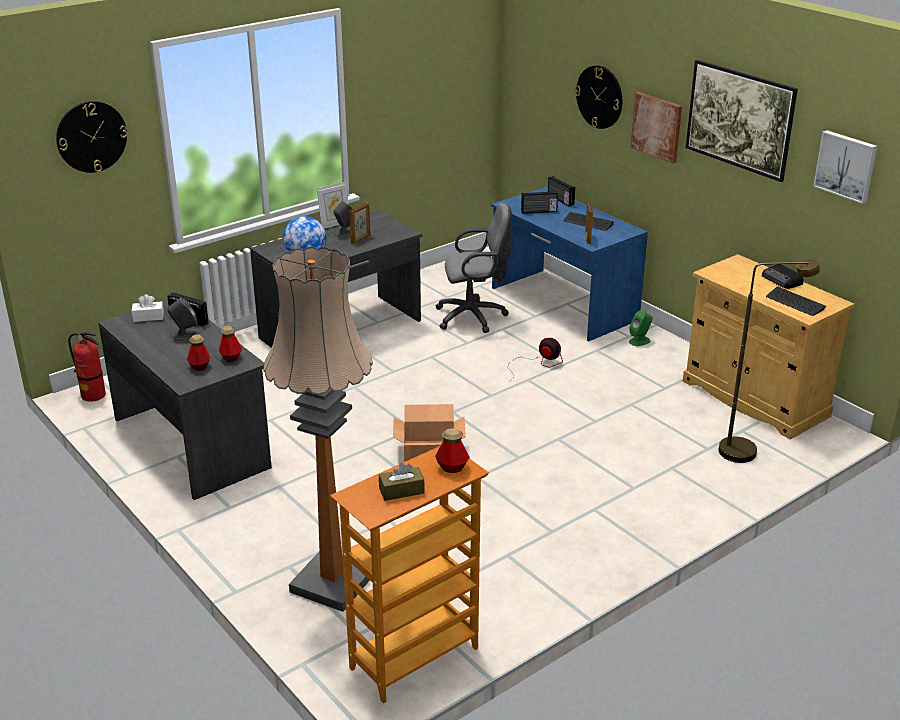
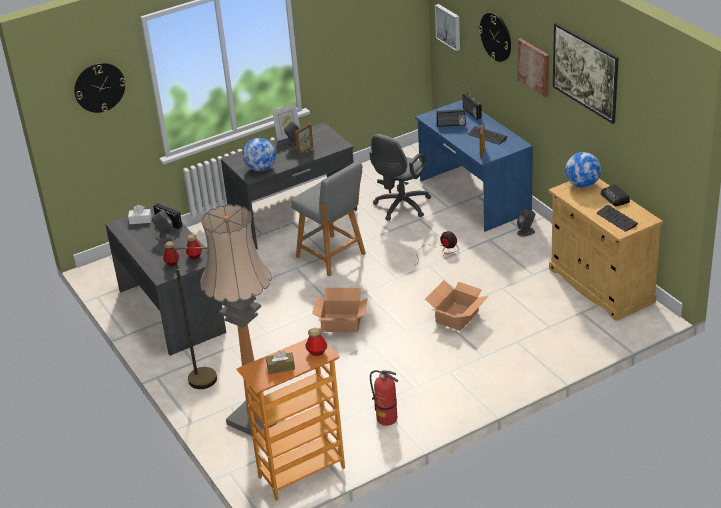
camera: 10 degrees right, 5 degrees up
(94, 395) = (105, 271): fire extinguisher -> fire extinguisher (387, 419)
(401, 373) = (333, 257): none -> grey stool
(474, 317) = (400, 207): grey office chair -> grey office chair turned 120 degrees clockwise
(581, 440) = (456, 316): none -> cardboard box
(640, 341) = (526, 232): green speaker -> grey speaker
(734, 267) = (582, 184): none -> globe
(747, 451) = (579, 329): brown floor lamp -> brown floor lamp (211, 379)
(846, 166) = (651, 119): picture -> picture (449, 26)

